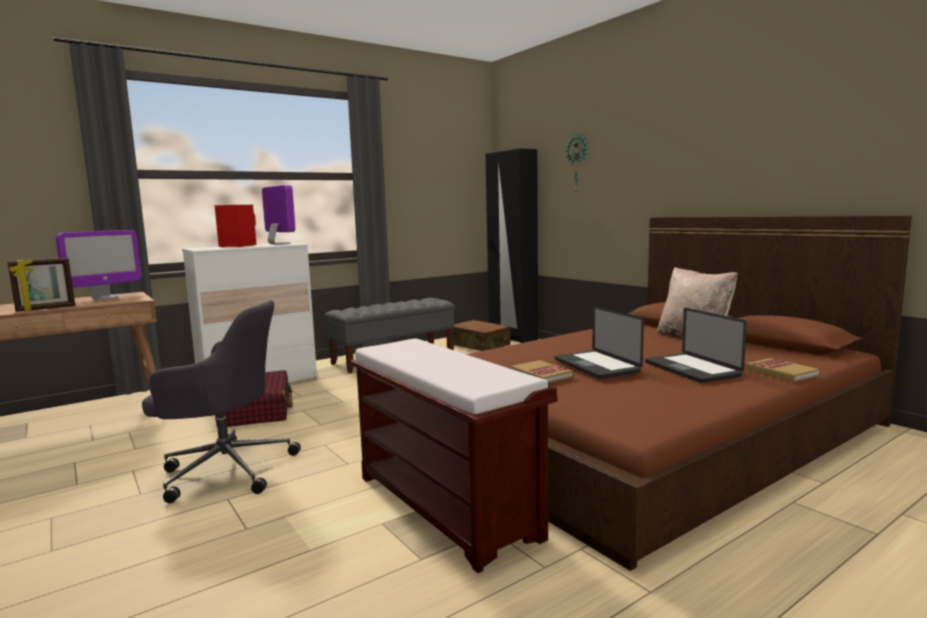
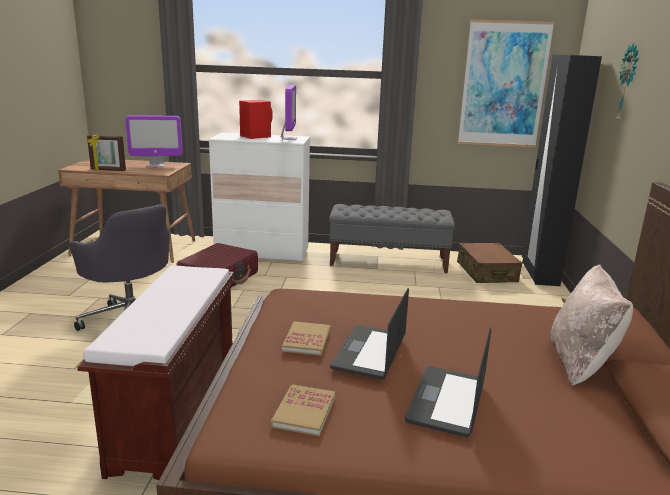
camera: 40 degrees right, 10 degrees up
(447, 182) = (503, 85): none -> picture
(781, 372) = (534, 458): book -> book (304, 412)

